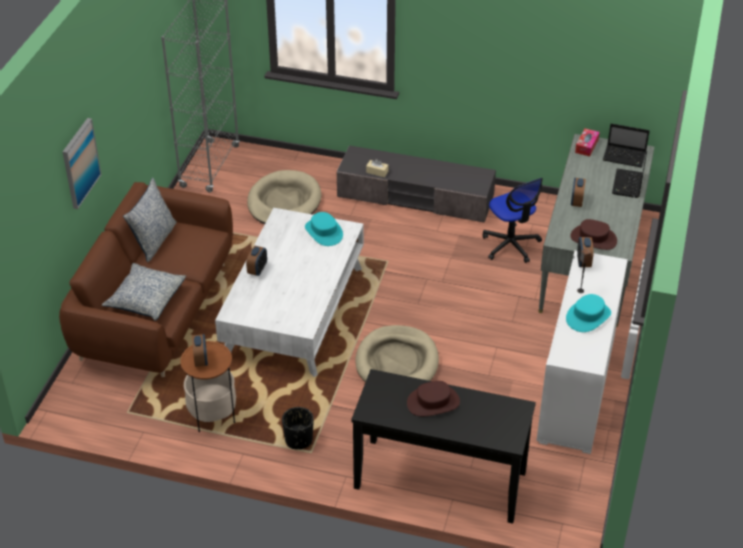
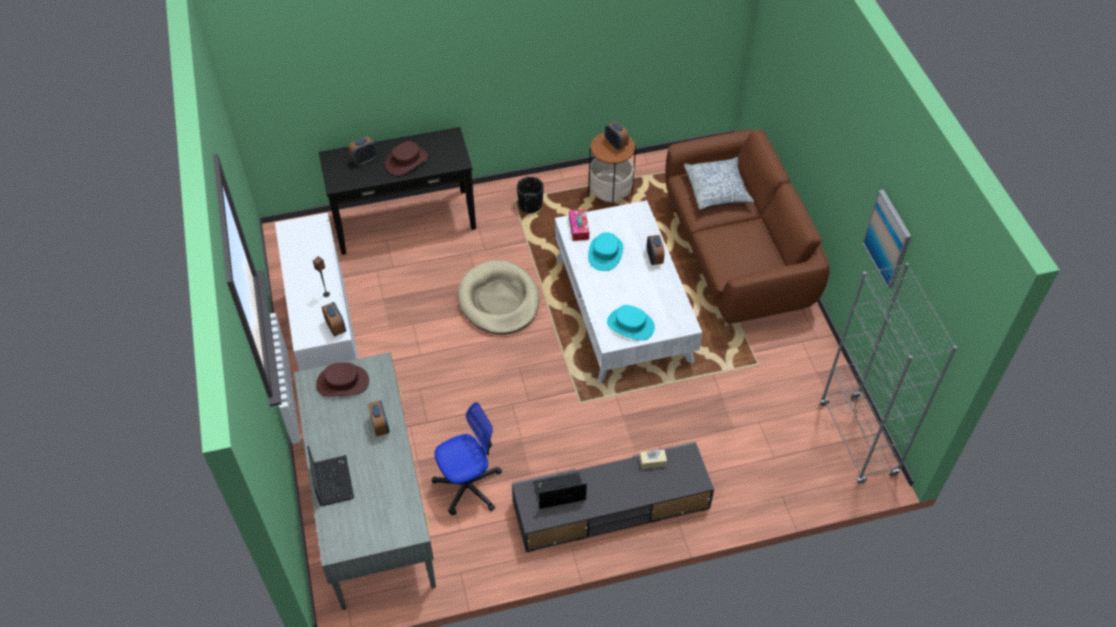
camera: 150 degrees right, 10 degrees up
(80, 163) = (819, 124): picture -> picture (888, 239)
(154, 240) = (769, 244): pillow -> none
(284, 202) = (739, 428): beige dog bed -> none
(476, 423) = (364, 160): none -> alarm clock
(511, 245) = (468, 486): office chair -> office chair turned 120 degrees clockwise
(586, 146) = (405, 524): tissue box -> tissue box (579, 228)
(588, 316) = (309, 270): turquoise hat -> turquoise hat (605, 253)
(625, 157) = (351, 527): laptop -> laptop (558, 492)

